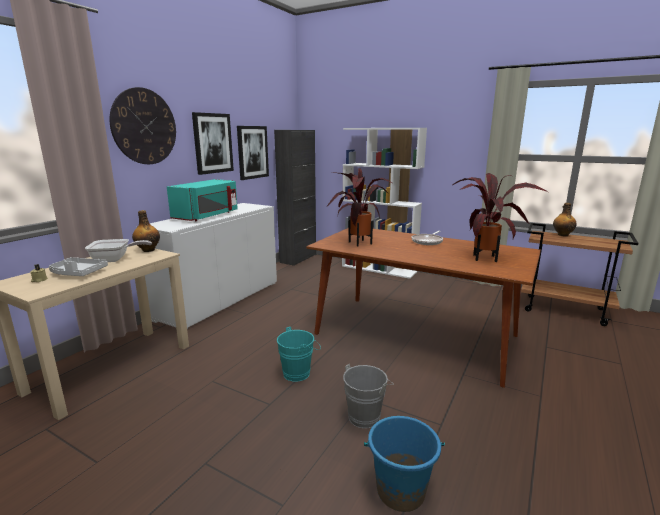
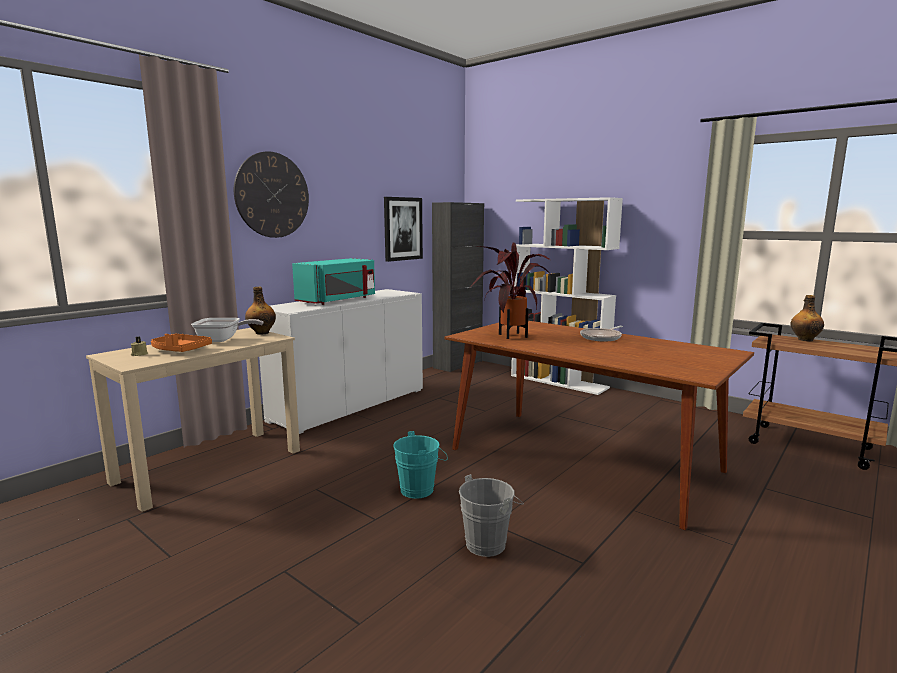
camera: 10 degrees right, 5 degrees down
(78, 273) = (180, 350): grey tray -> orange tray
(212, 143) = (352, 216): picture -> none
(400, 491) = (506, 627): blue bucket -> none
(486, 257) = (669, 357): potted plant -> none

